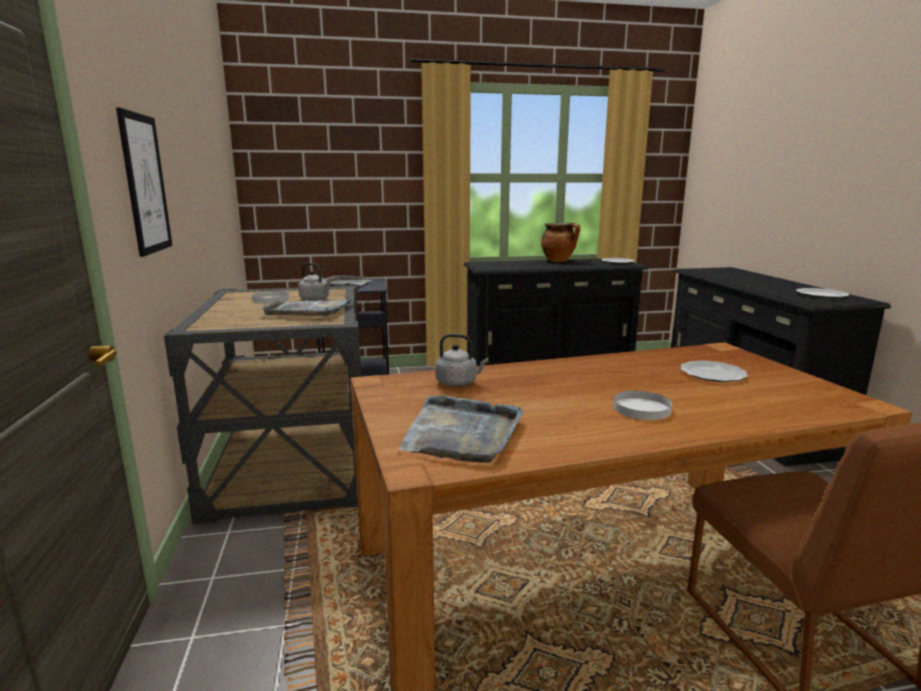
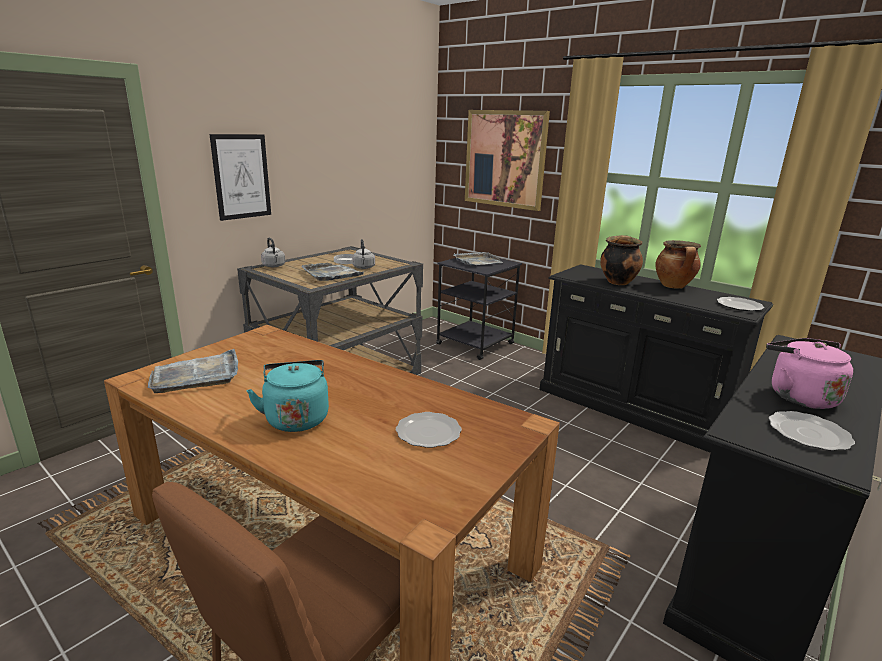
camera: 50 degrees right, 5 degrees up
(343, 167) = (505, 159): none -> picture
(458, 383) = (288, 351): grey kettle -> grey kettle (274, 266)
(526, 265) = (617, 282): none -> cooking pot
(641, 408) = (296, 418): white plate -> turquoise kettle
(771, 286) = (798, 396): none -> pink kettle

